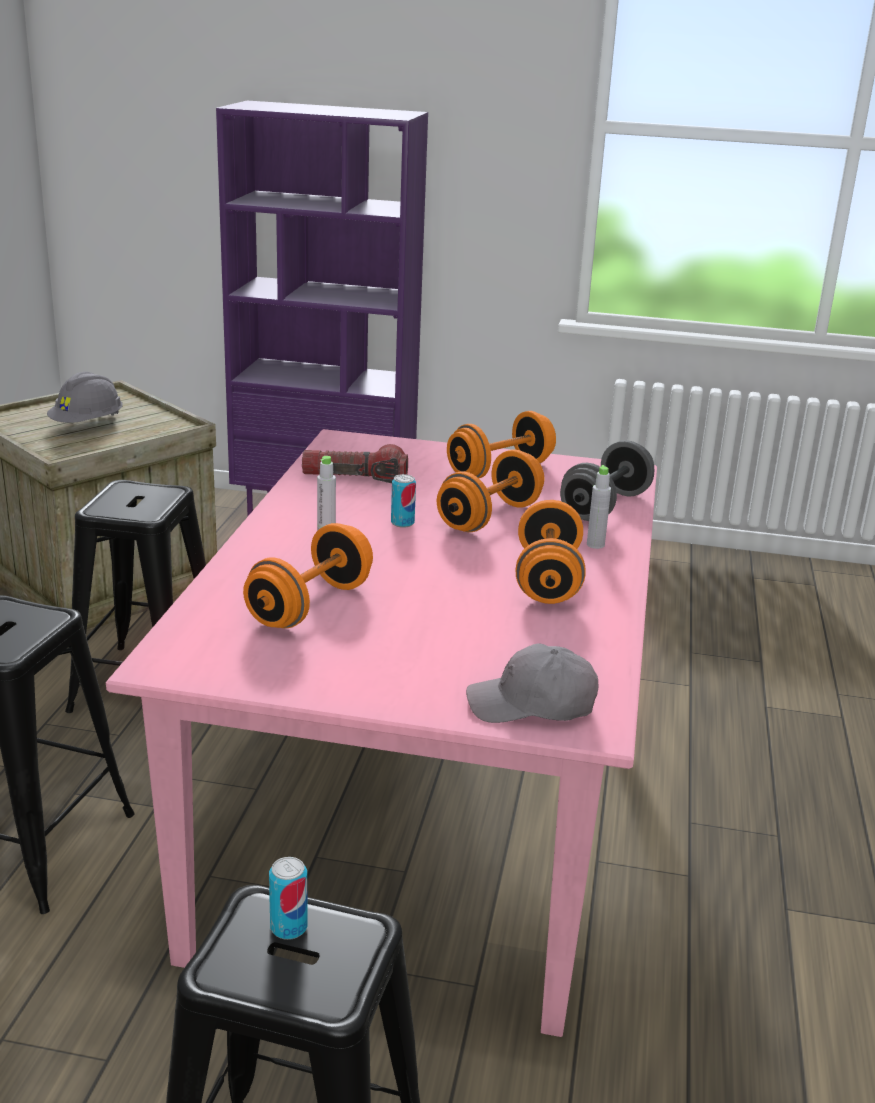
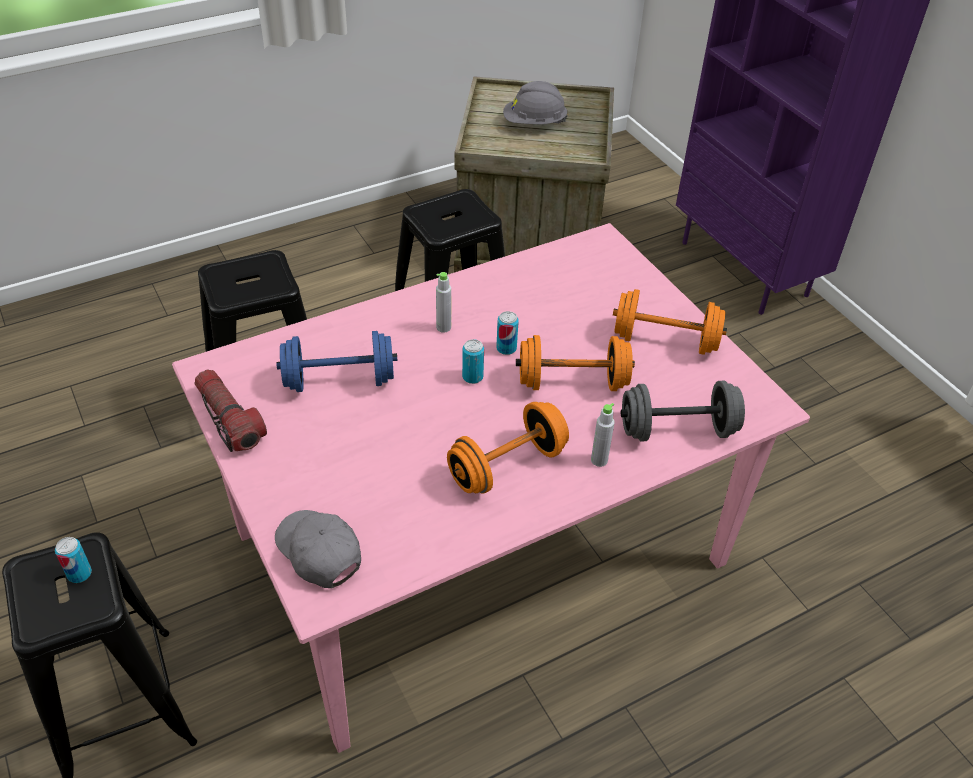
camera: 50 degrees right, 20 degrees up
(310, 605) = (339, 381): orange dumbbell -> blue dumbbell
(355, 478) = (548, 285): flashlight -> flashlight (229, 419)
(413, 549) = (472, 377): none -> can

